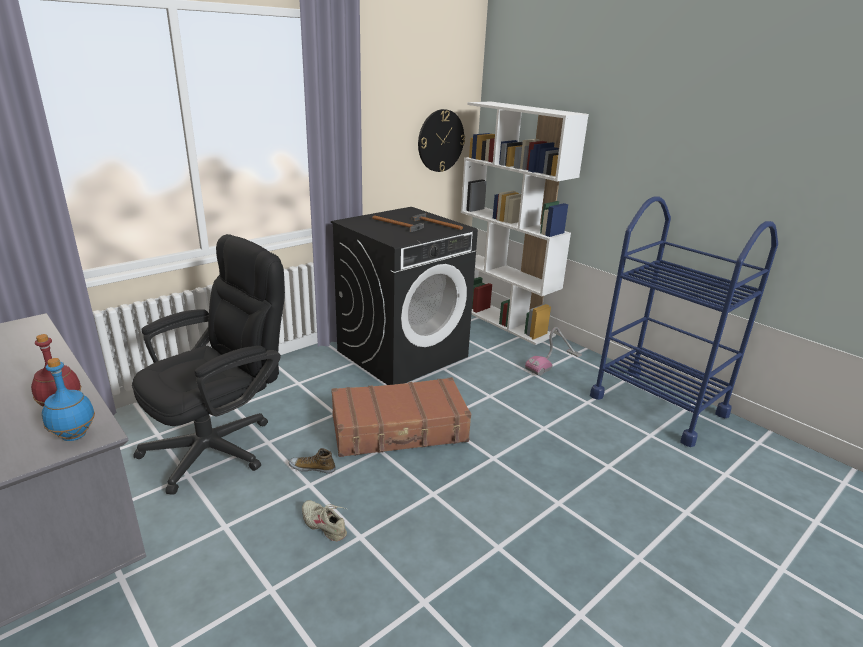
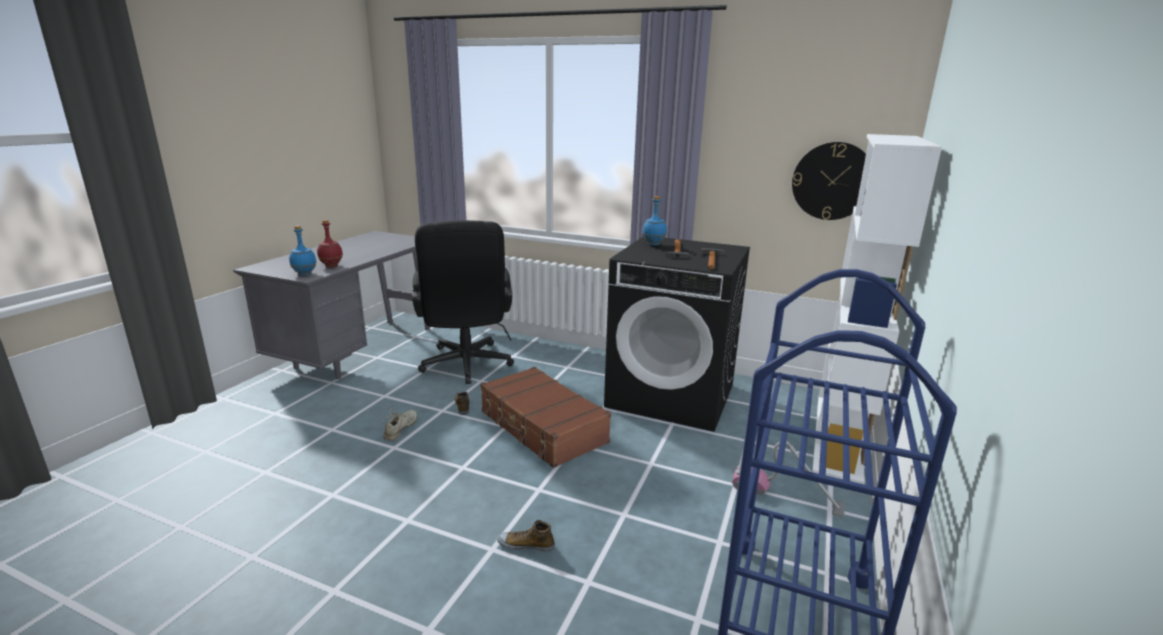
camera: 65 degrees right, 5 degrees down
(221, 444) = (466, 367): black office chair -> black office chair turned 60 degrees clockwise
(367, 226) = (653, 244): none -> blue bottle
(559, 483) = (526, 544): none -> shoe

